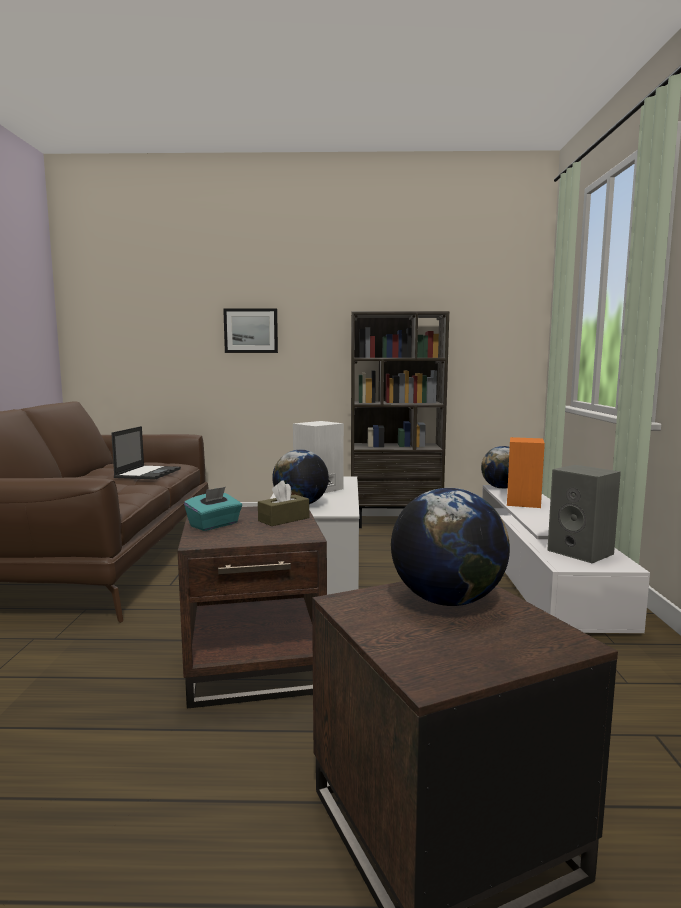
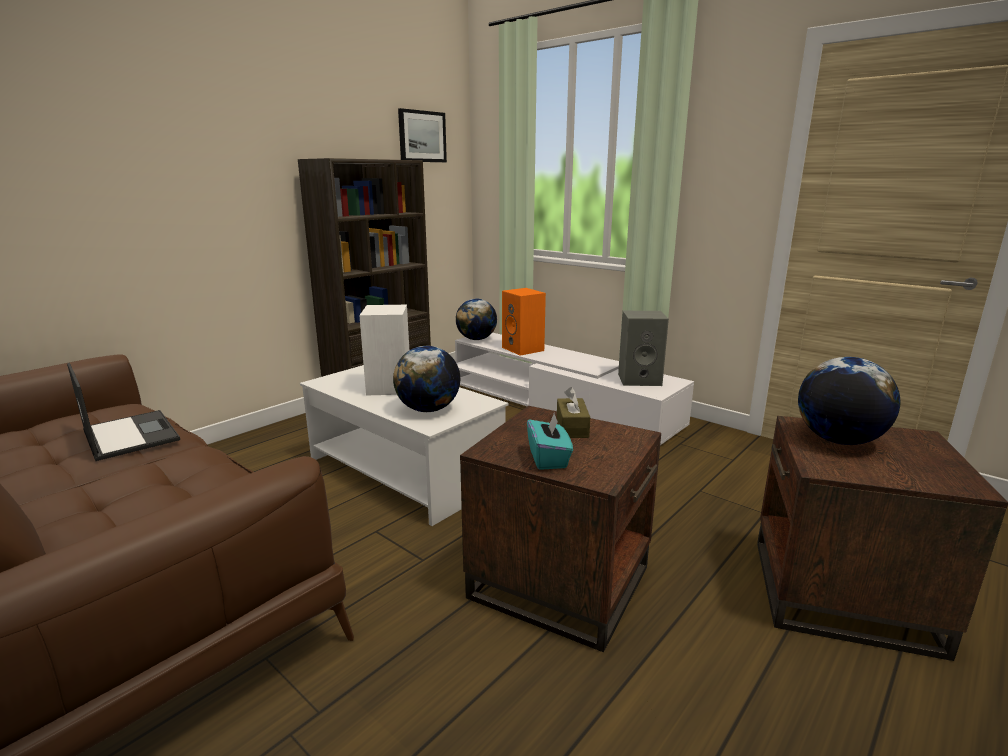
camera: 50 degrees left, 10 degrees up
(251, 330) = (156, 180): picture -> picture (422, 136)

